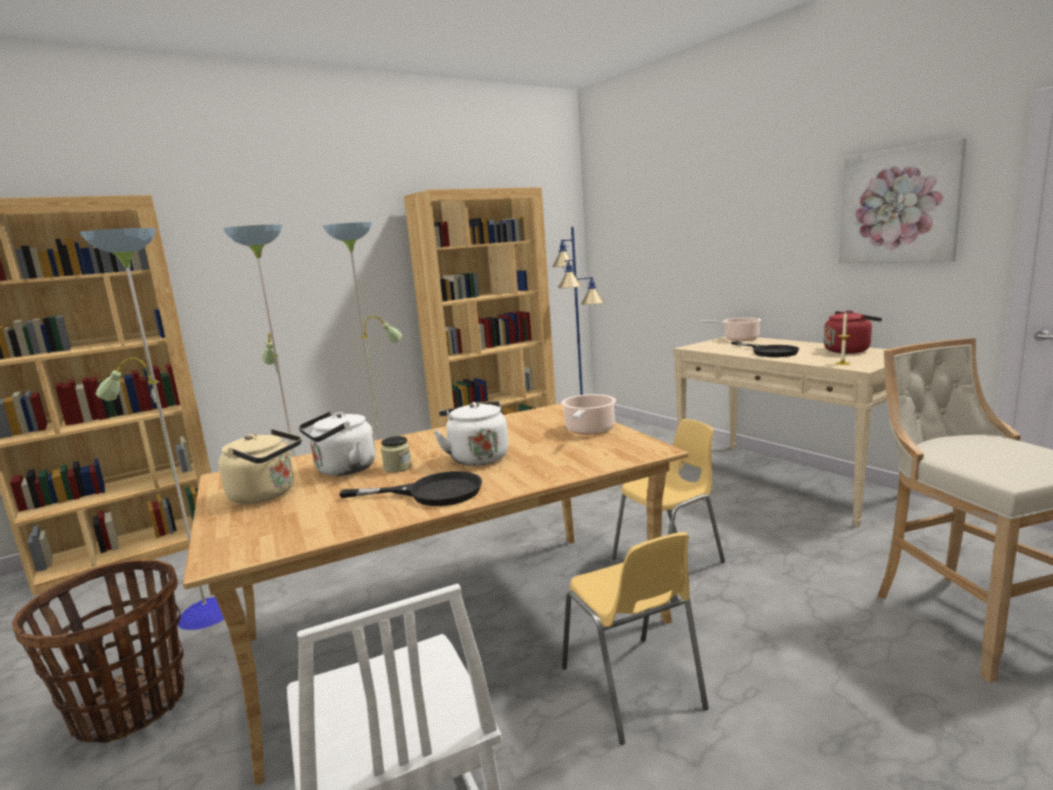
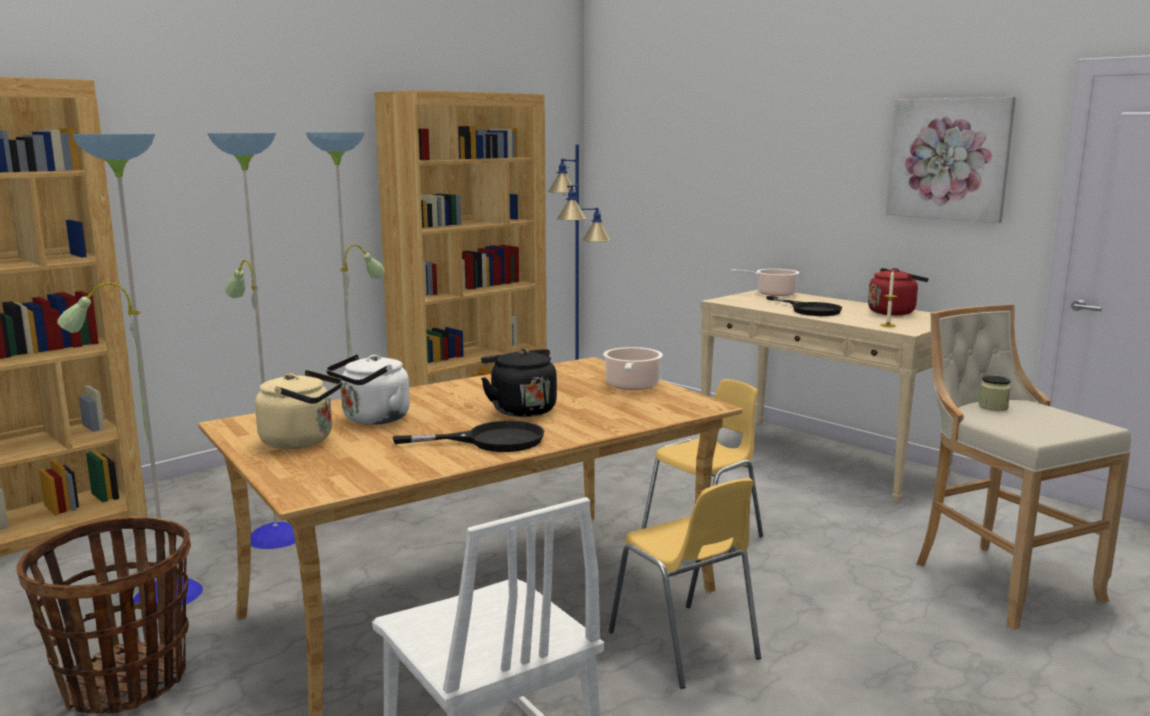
camera: 10 degrees left, 0 degrees up
(397, 467) = (436, 418): jar -> jar (993, 407)
(477, 457) = (520, 409): white kettle -> black kettle

